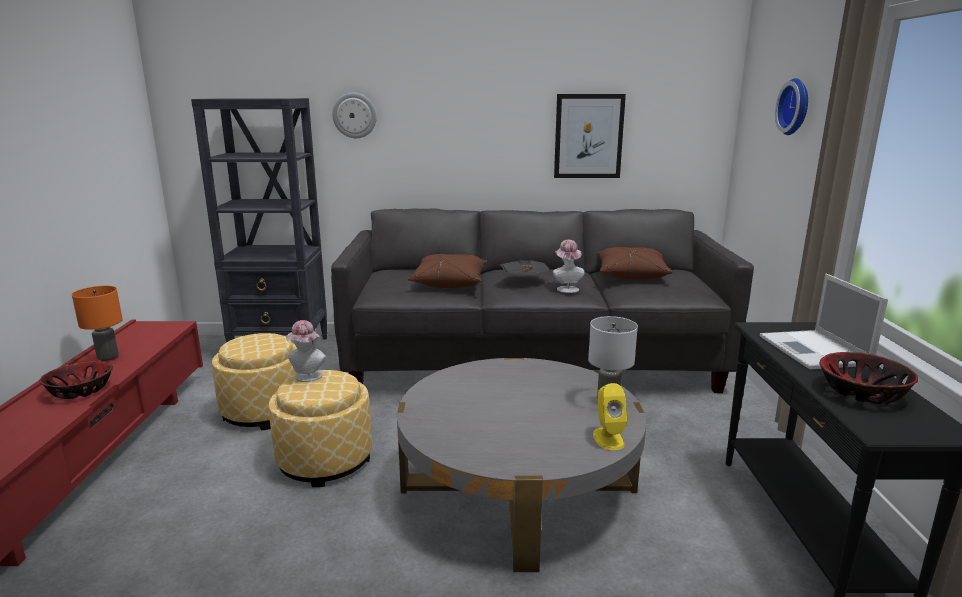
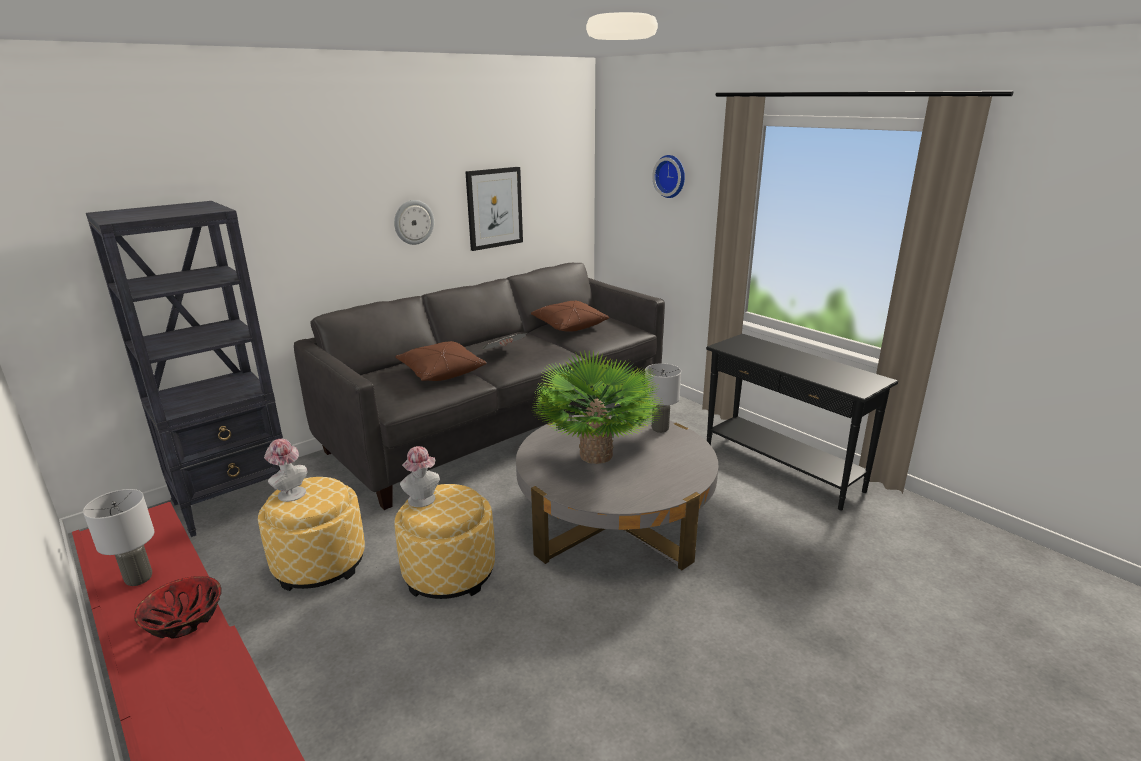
camera: 40 degrees left, 5 degrees up
(109, 358) = (141, 578): orange table lamp -> white table lamp
(354, 115) = (267, 214): wall clock -> wall clock (413, 222)
(501, 399) = (596, 455): none -> potted plant
(566, 288) = (544, 351): hat -> hat (289, 492)
(608, 438) = (695, 453): yellow speaker -> none
(815, 351) = (771, 353): laptop -> none
(862, 392) = (824, 371): bowl -> none

